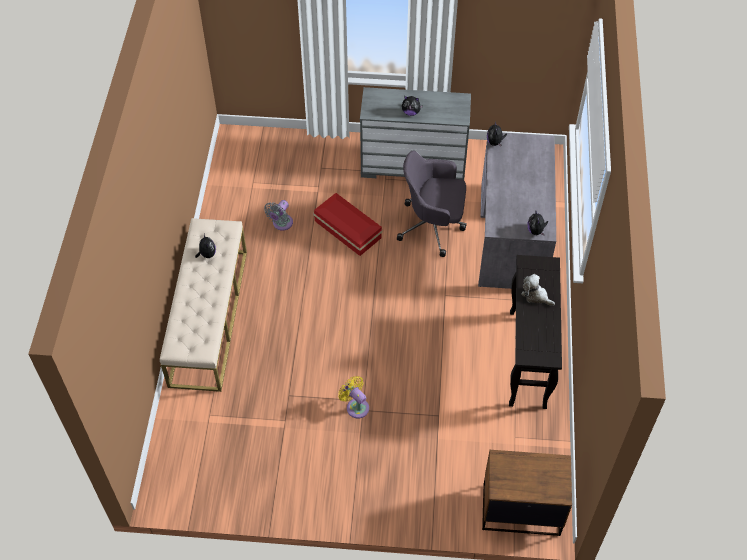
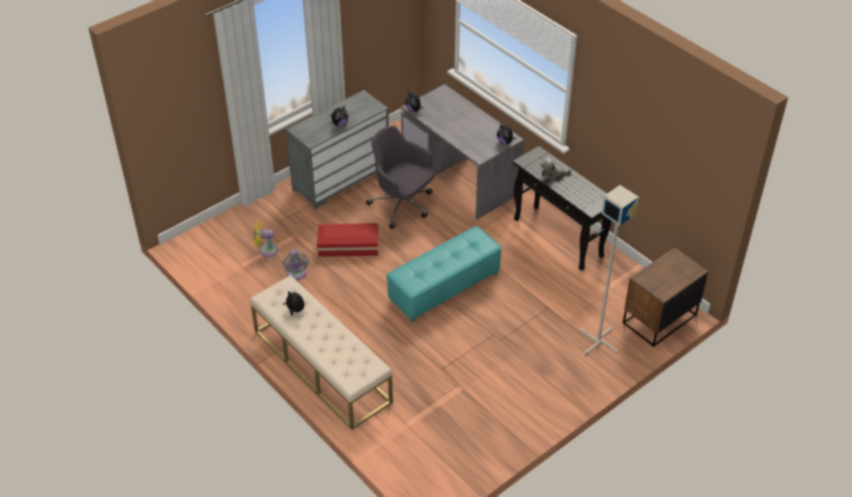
camera: 45 degrees left, 10 degrees down
(356, 406) = (492, 341): yellow fan -> yellow fan (266, 250)
(377, 326) = (444, 287): none -> turquoise ottoman
(433, 226) = (402, 205): grey office chair -> grey office chair turned 75 degrees clockwise
(443, 482) = (598, 340): none -> grey floor lamp

